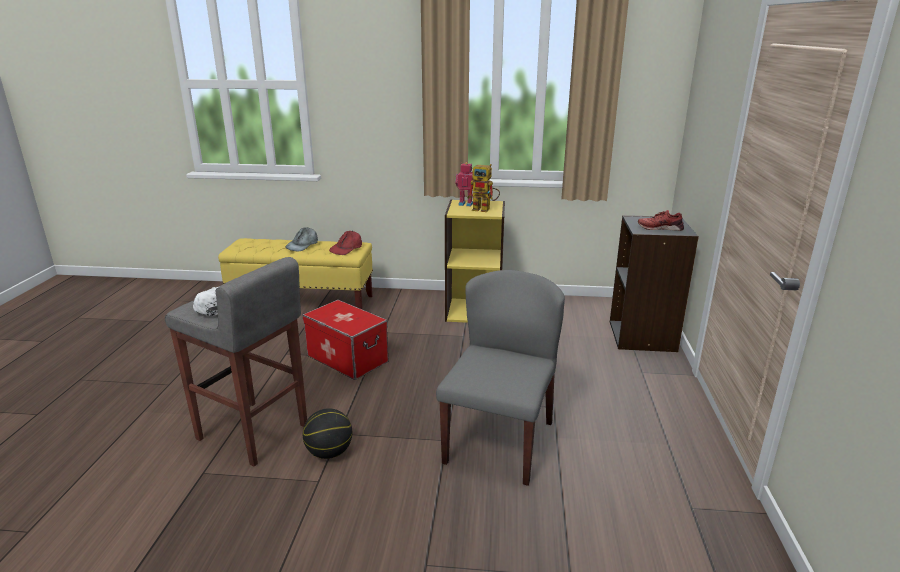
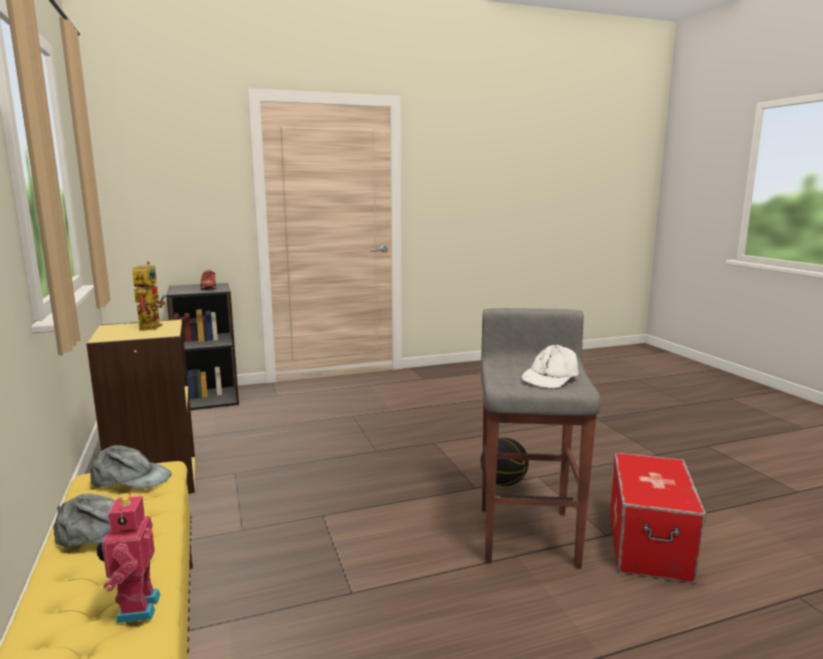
camera: 115 degrees left, 10 degrees down
(346, 248) = (131, 478): red cap -> grey cap
(348, 358) = (333, 531): storage box -> storage box (648, 544)
(466, 204) = (117, 335): toy robot -> toy robot (135, 608)
(499, 441) = (415, 426): grey chair -> none

